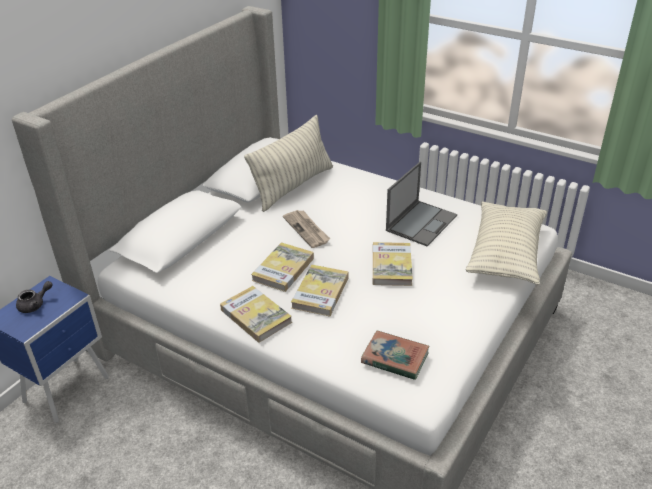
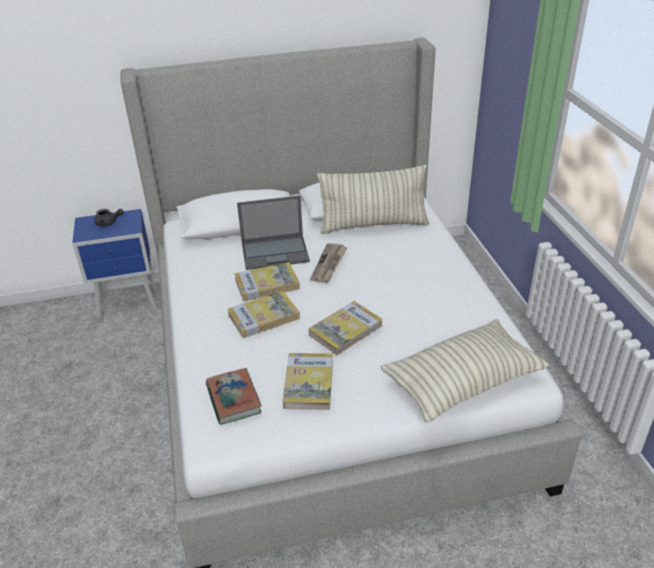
camera: 45 degrees right, 0 degrees up
(256, 316) = (200, 306): book -> book (309, 383)
(421, 222) = (430, 310): laptop -> laptop (276, 252)

